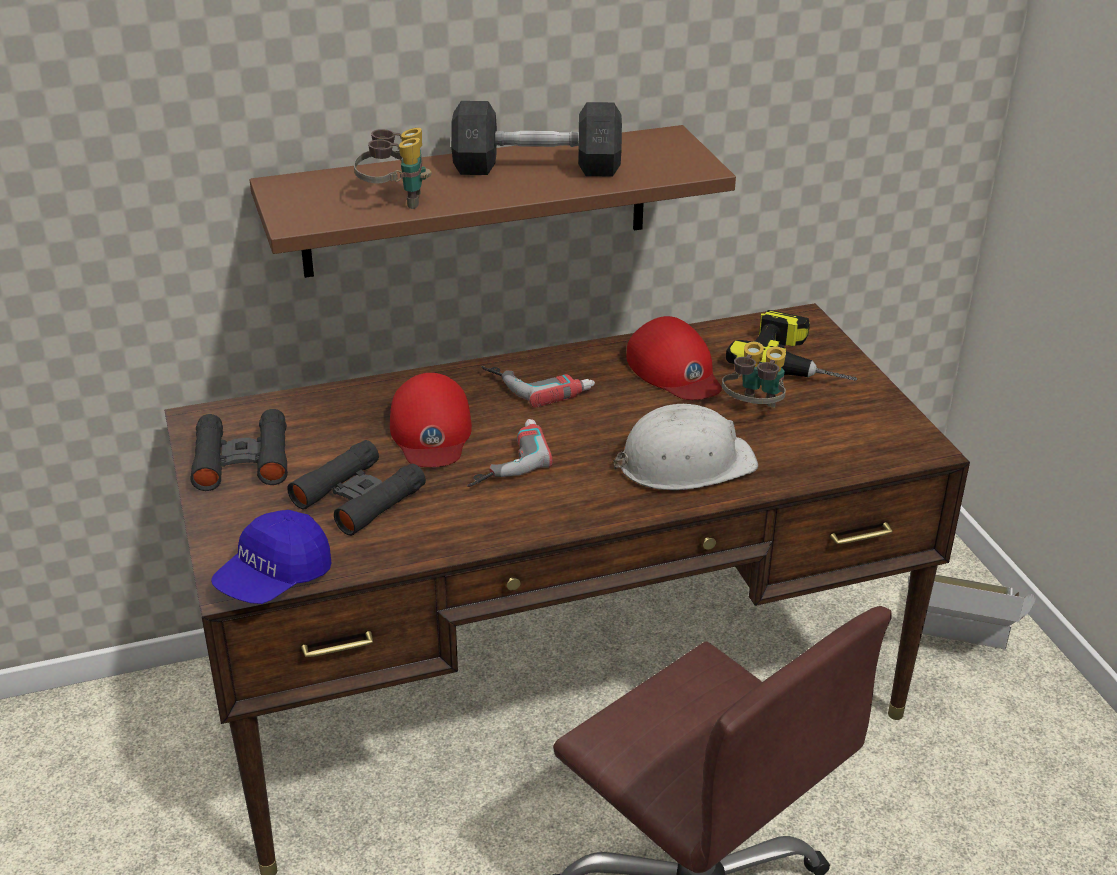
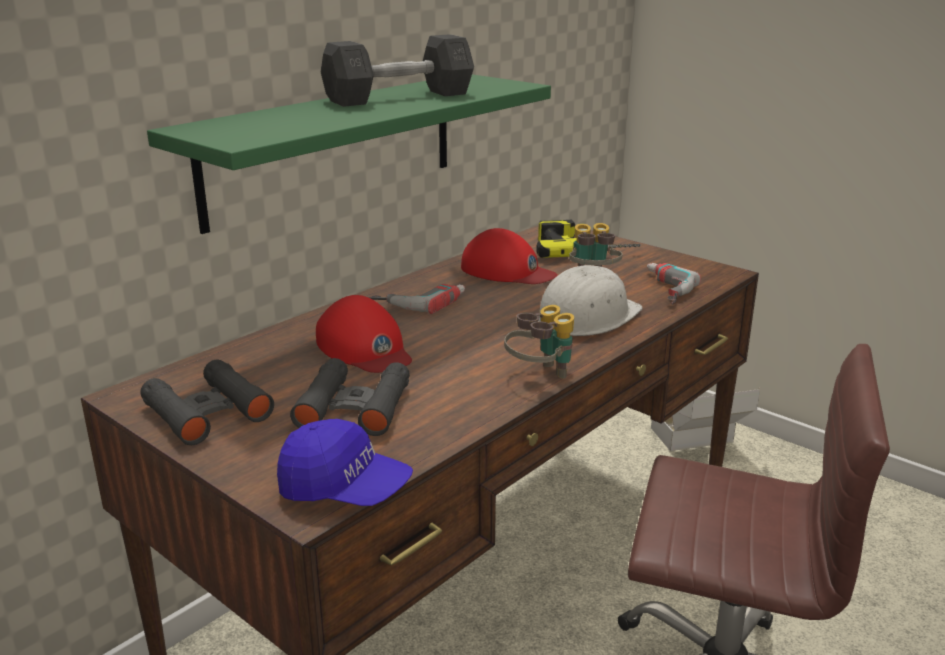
camera: 30 degrees left, 10 degrees down
(274, 579) = (345, 489): blue cap -> blue cap turned 75 degrees counterclockwise
(395, 201) = (312, 122): binoculars -> binoculars (540, 375)
(476, 201) = (333, 147): brown shelf -> green shelf
(503, 459) = (447, 350): power drill -> power drill (660, 290)

